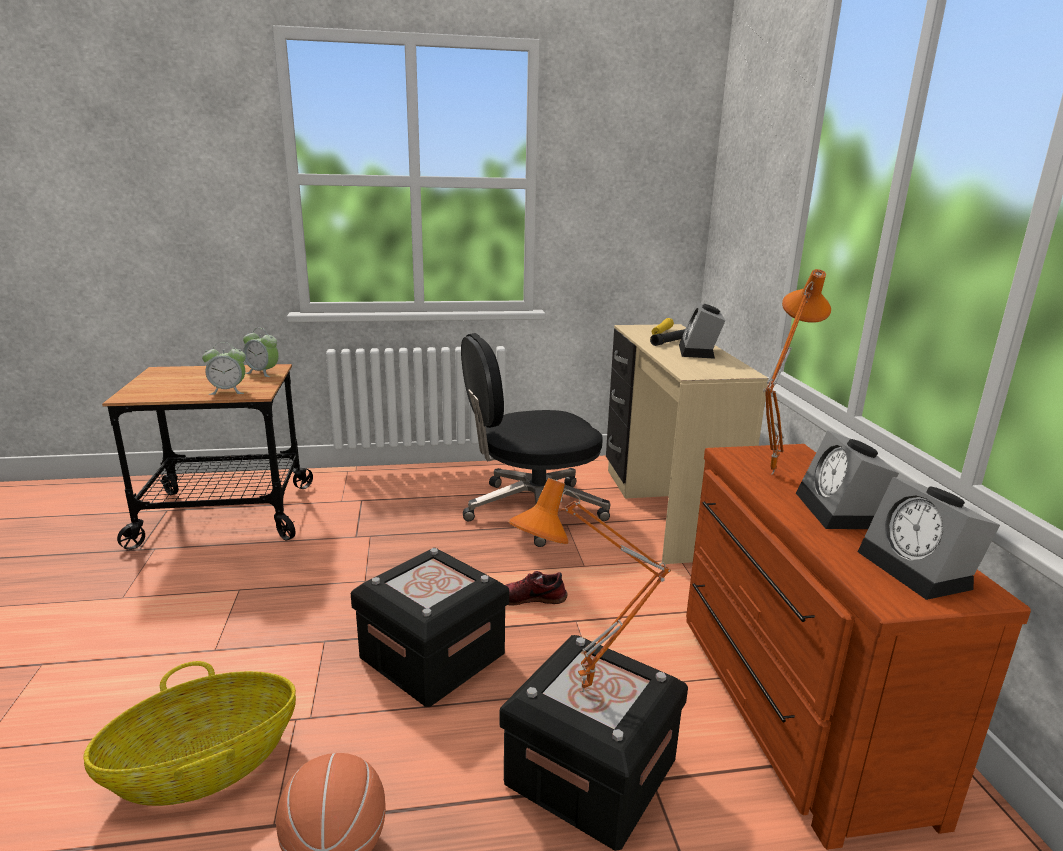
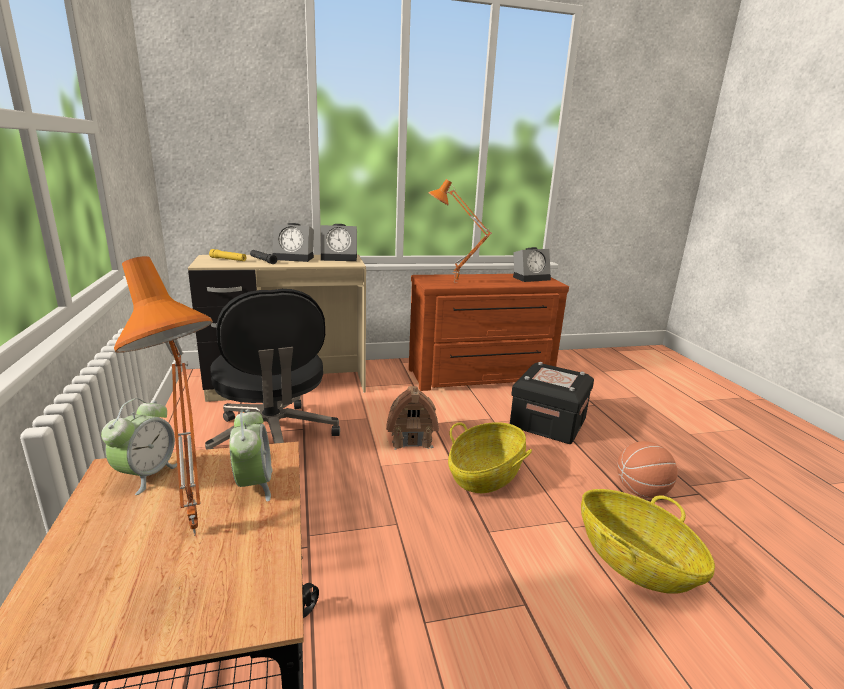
camera: 95 degrees left, 0 degrees up
(433, 655) = (485, 475): black storage box -> basket
(530, 598) = (411, 438): shoe -> toy house
(587, 694) = (561, 379): orange table lamp -> orange table lamp (201, 531)
(840, 511) = (490, 279): alarm clock -> alarm clock (340, 258)

